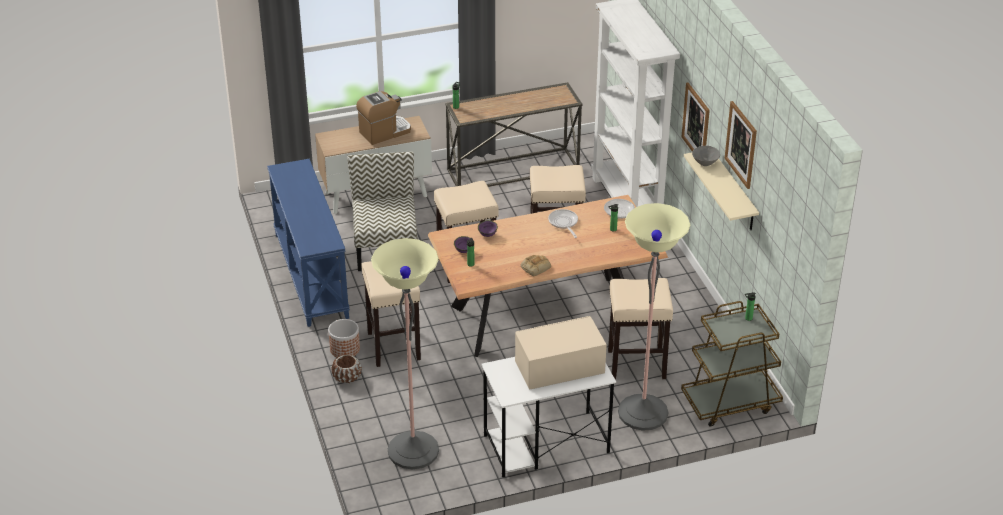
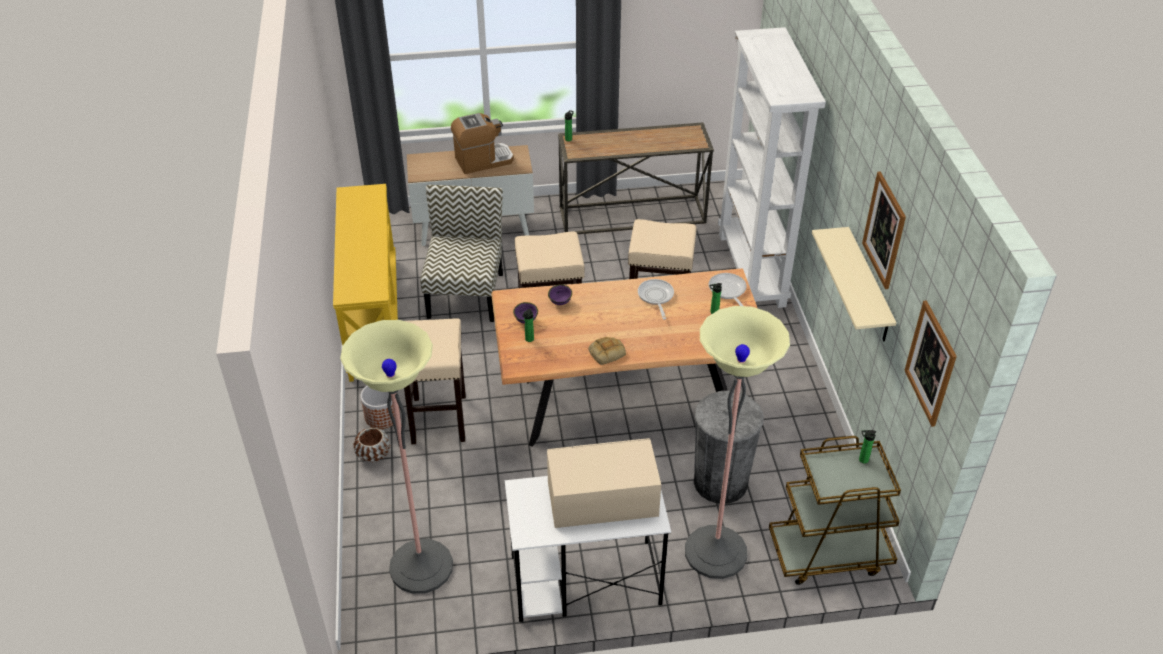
camera: 10 degrees right, 5 degrees up
(310, 275) = (372, 317): blue console table -> yellow console table
(635, 364) = (720, 482): beige stool -> grey trash can
(696, 123) = (835, 191): picture -> picture (930, 363)
(705, 163) = (837, 245): grey bowl -> none

